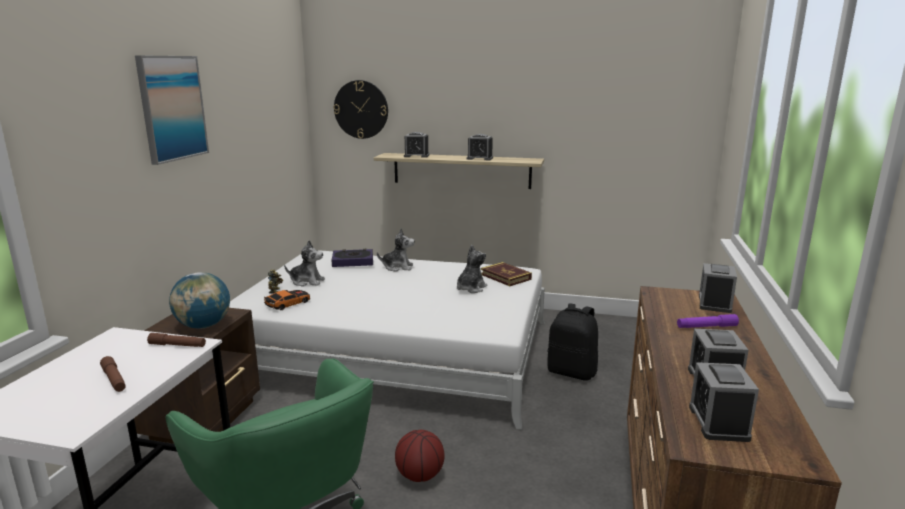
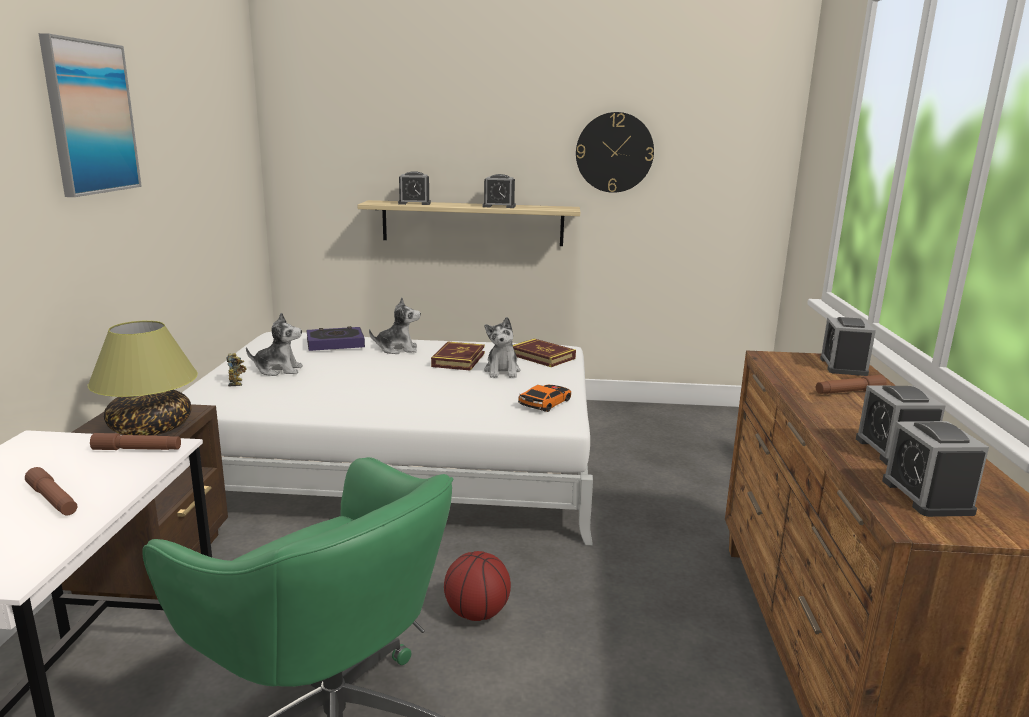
camera: 10 degrees left, 0 degrees up
(203, 326) = (152, 428): globe -> table lamp
(287, 303) = (260, 397): toy car -> toy car (545, 402)
(361, 109) = (336, 141): wall clock -> wall clock (614, 152)
(440, 278) = (458, 360): none -> book
(470, 288) = (502, 371): plush toy -> plush toy turned 150 degrees clockwise
(572, 372) = (634, 472): black backpack -> none
(706, 327) = (849, 392): purple flashlight -> brown flashlight

